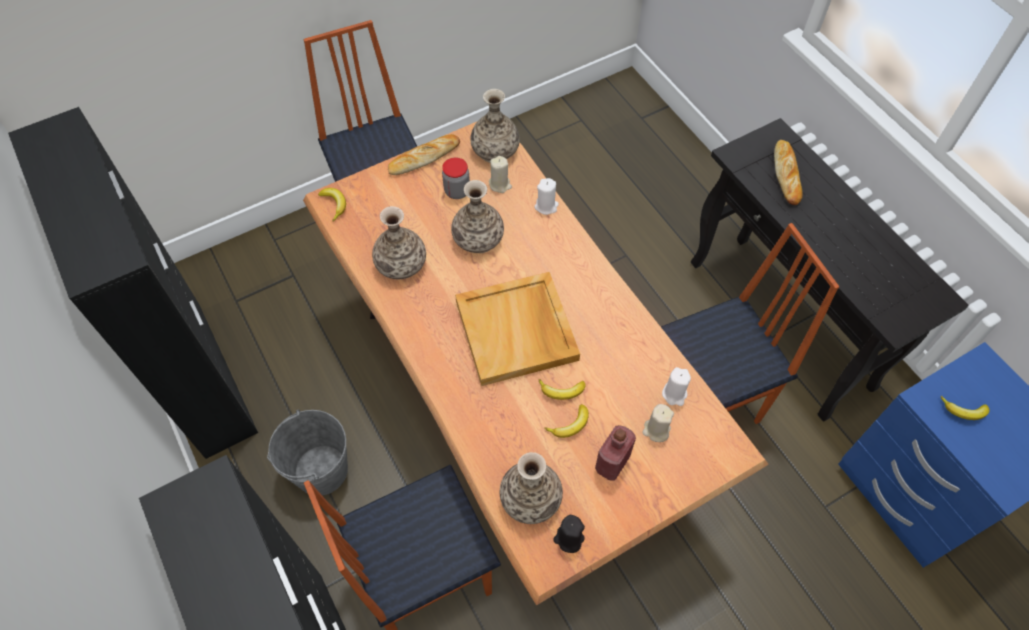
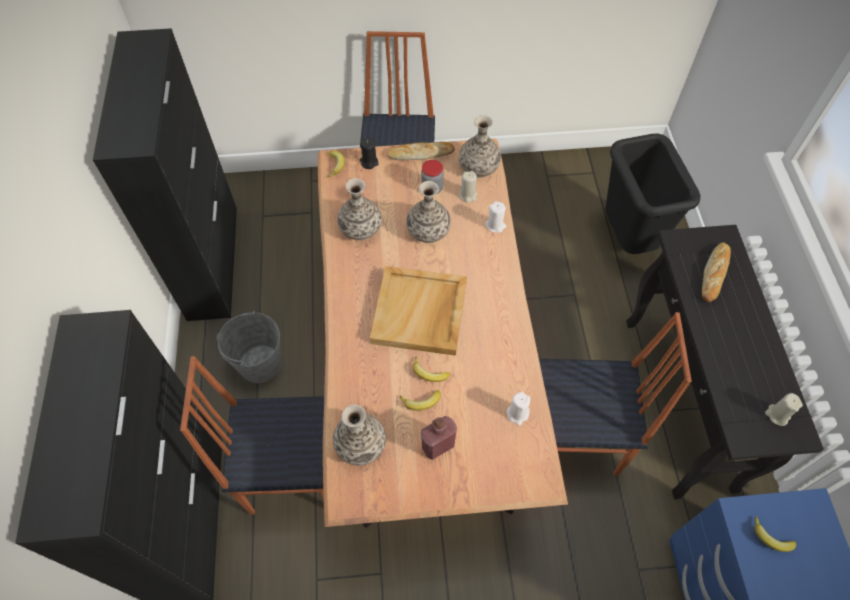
camera: 25 degrees right, 0 degrees up
(568, 539) = (373, 488): black candle -> black candle (369, 162)
(650, 178) = (627, 240): none -> black trash can
(656, 430) = (487, 435): beige candle -> beige candle (777, 415)

